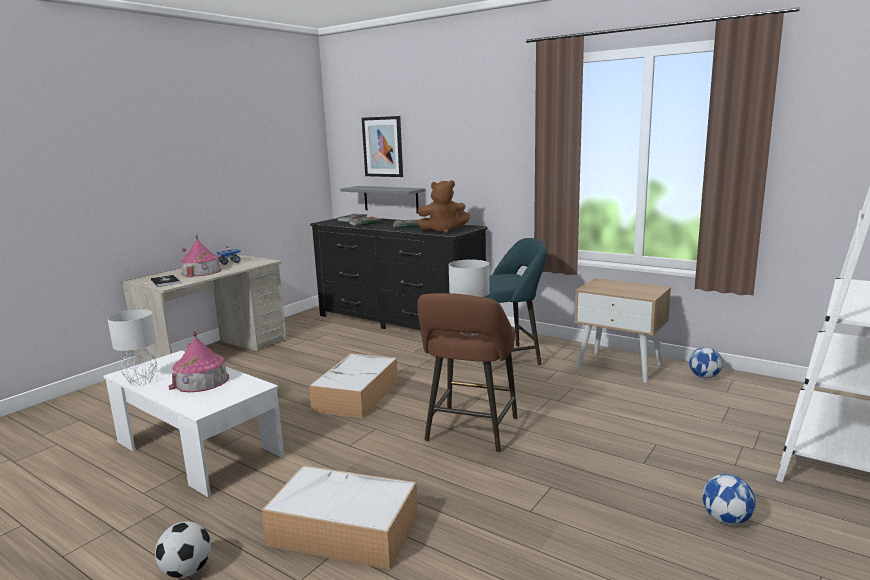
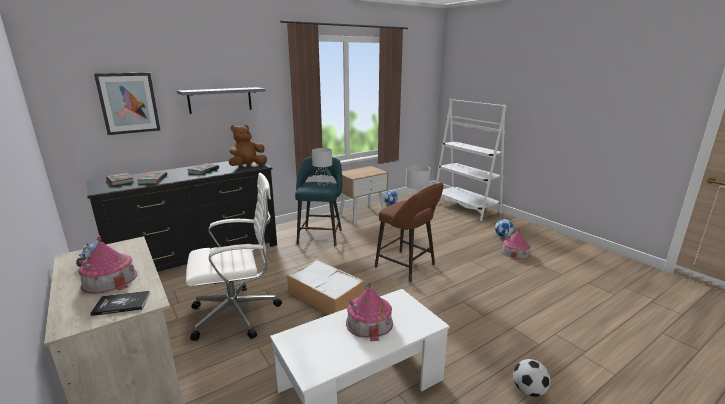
camera: 70 degrees left, 5 degrees up
(141, 381) = (344, 359): grey table lamp -> grey table lamp (322, 184)
(302, 366) = (238, 314): none -> white office chair
(342, 530) = (495, 324): storage box -> none
(390, 199) = (145, 153): grey shelf -> grey shelf (220, 100)
(443, 231) = (247, 166): brown plush toy -> brown plush toy turned 150 degrees counterclockwise
(649, 542) = (515, 252): none -> toy house

